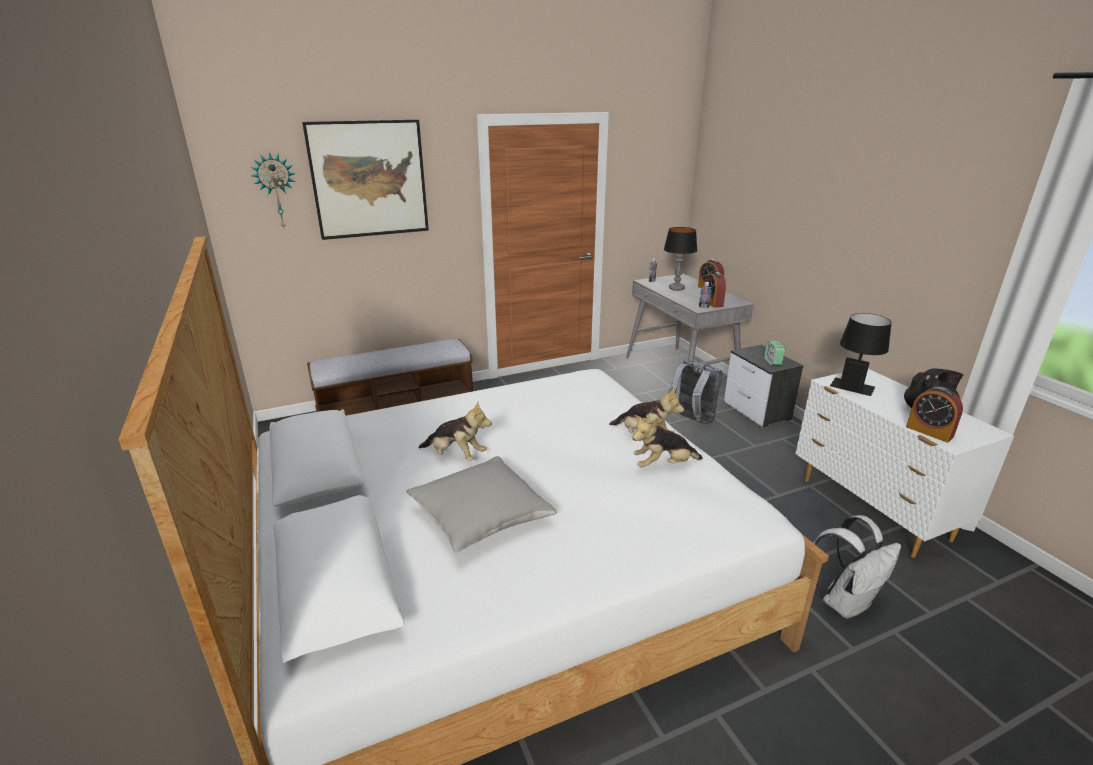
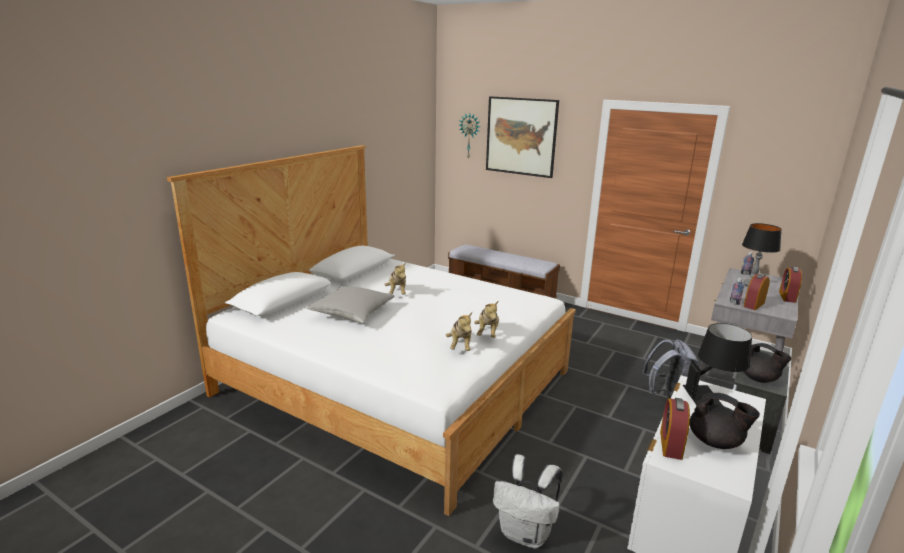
camera: 55 degrees right, 5 degrees down
(663, 465) = (460, 346): plush toy -> plush toy turned 135 degrees counterclockwise
(772, 362) = (759, 379): alarm clock -> black teapot

